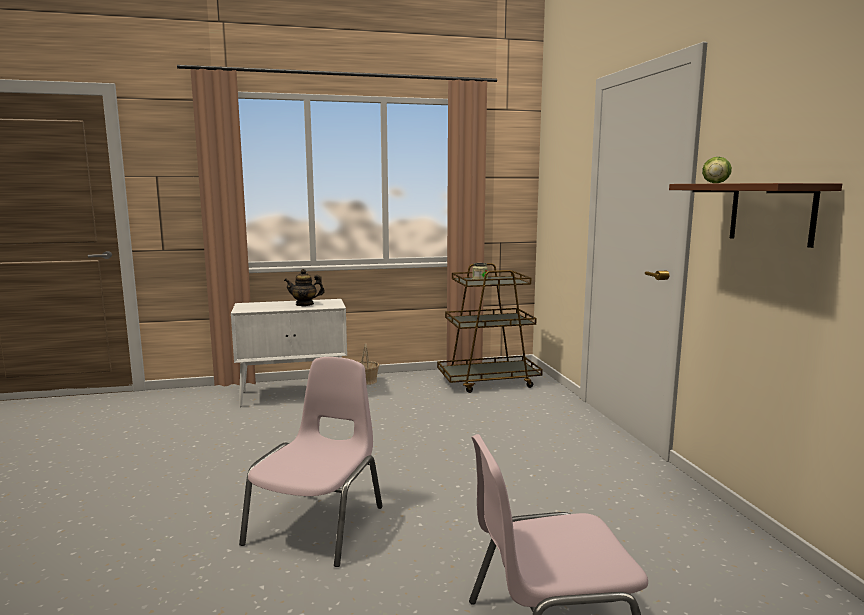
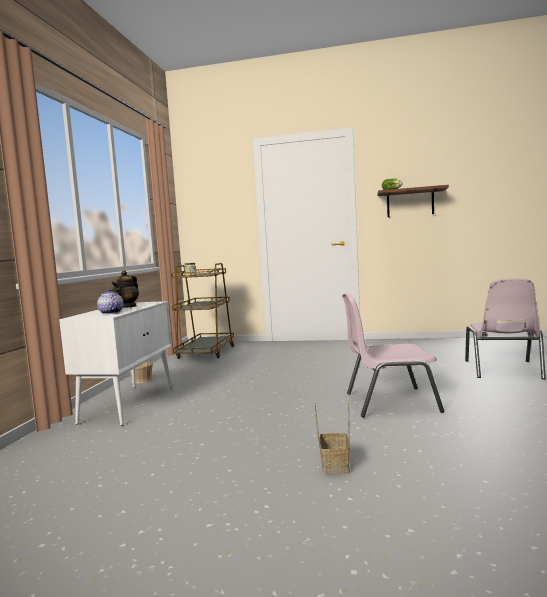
camera: 65 degrees left, 5 degrees down
(130, 513) = (334, 465): none -> basket
(261, 307) = (110, 313): none -> teapot
(318, 524) = (389, 402): pink chair -> pink chair turned 45 degrees counterclockwise

